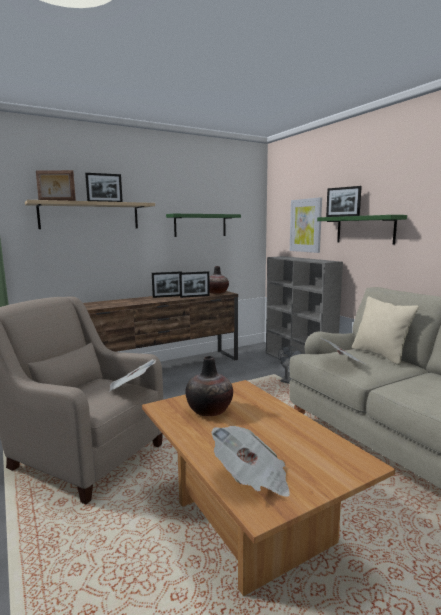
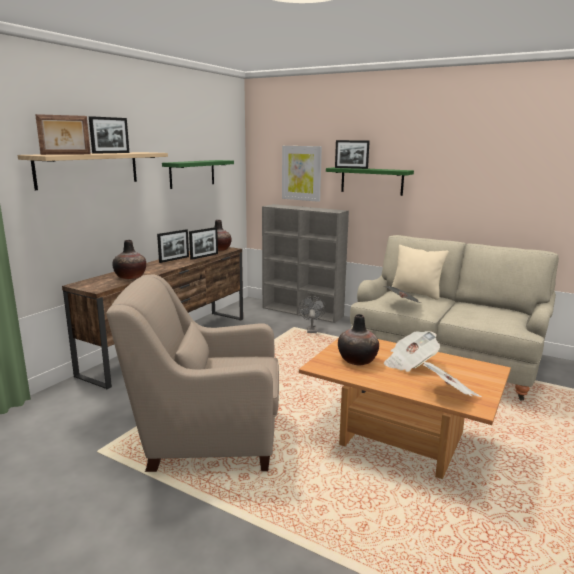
camera: 30 degrees left, 5 degrees up
(111, 304) = (130, 277): none -> vase
(131, 387) = (259, 358): newspaper -> newspaper (409, 363)

